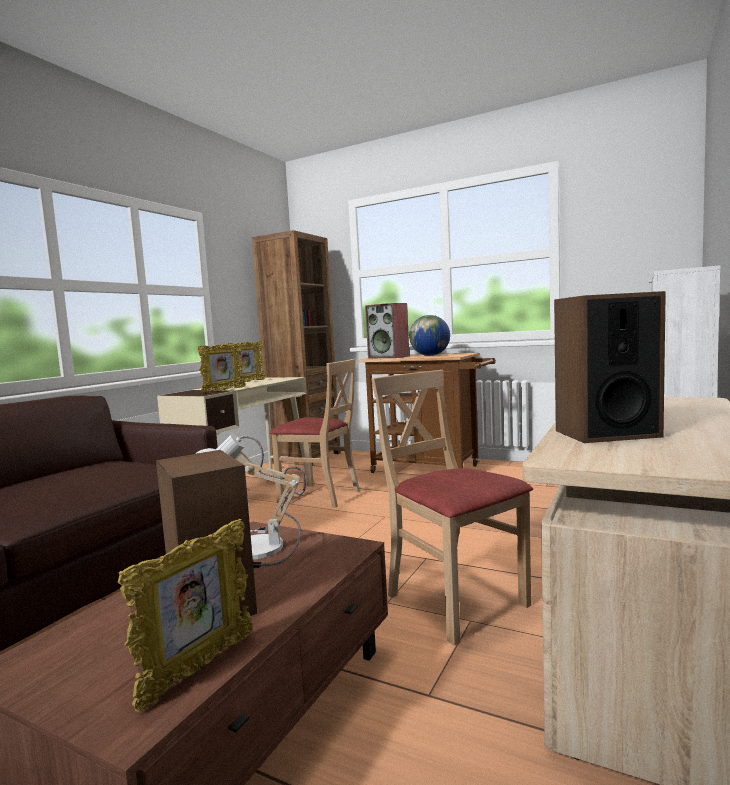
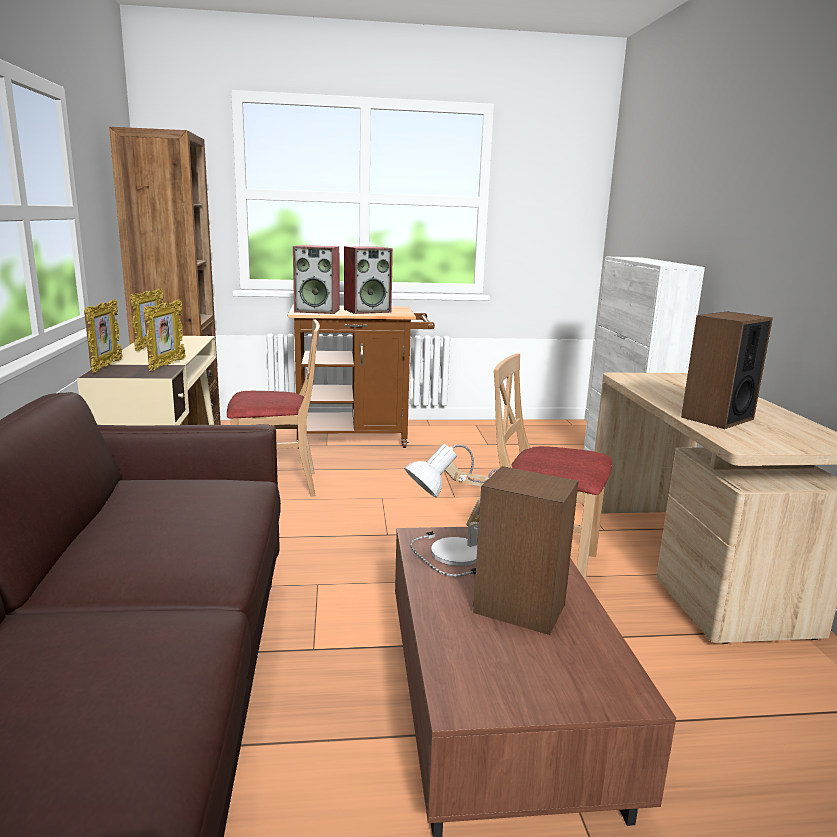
camera: 35 degrees left, 10 degrees up
(198, 669) = (601, 651): picture frame -> picture frame (106, 366)
(430, 355) = (367, 311): globe -> speaker

